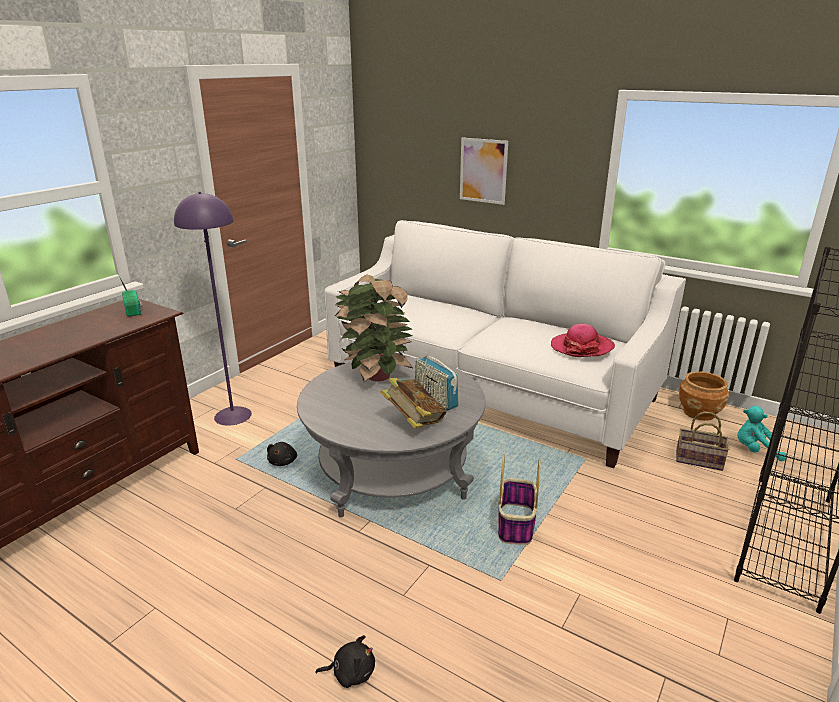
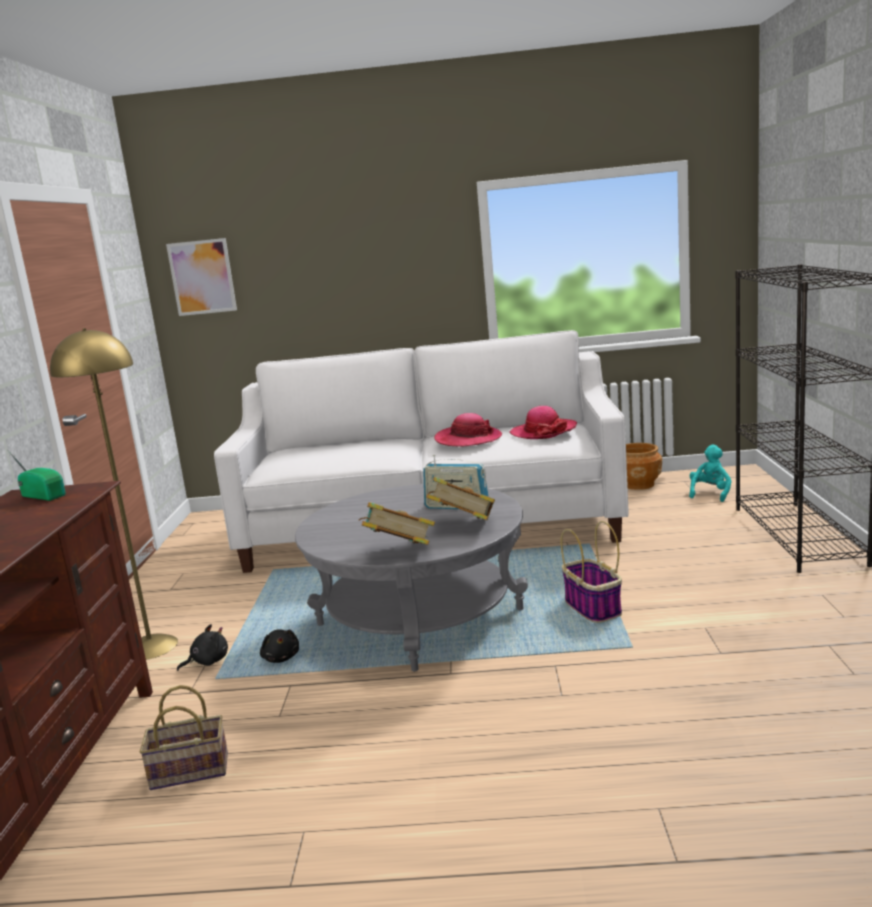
camera: 30 degrees left, 10 degrees down
(232, 415) = (150, 647): purple floor lamp -> yellow floor lamp
(343, 428) = (399, 552): none -> book
(351, 673) = (592, 766): black plush toy -> black plush toy (207, 662)
(375, 375) = (363, 511): potted plant -> none
(483, 171) = (338, 292): picture -> picture (202, 277)
(516, 333) = (468, 439): none -> hat
(697, 460) = (678, 514): basket -> basket (187, 772)
(755, 450) = (710, 493): turquoise plush toy -> turquoise plush toy turned 135 degrees clockwise

